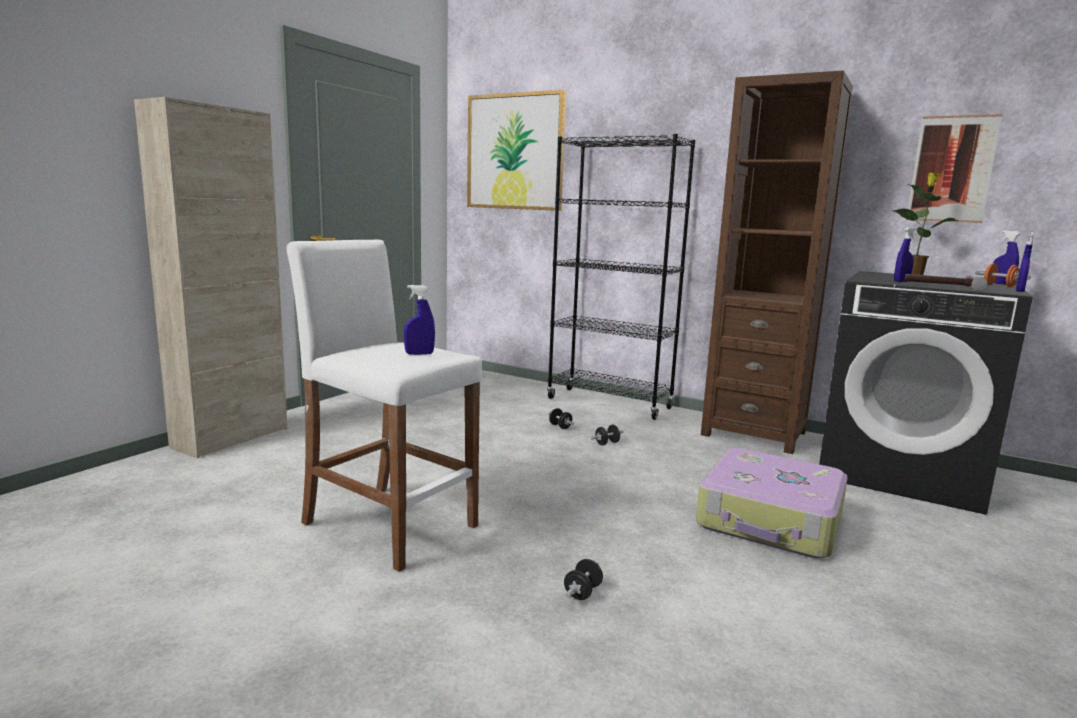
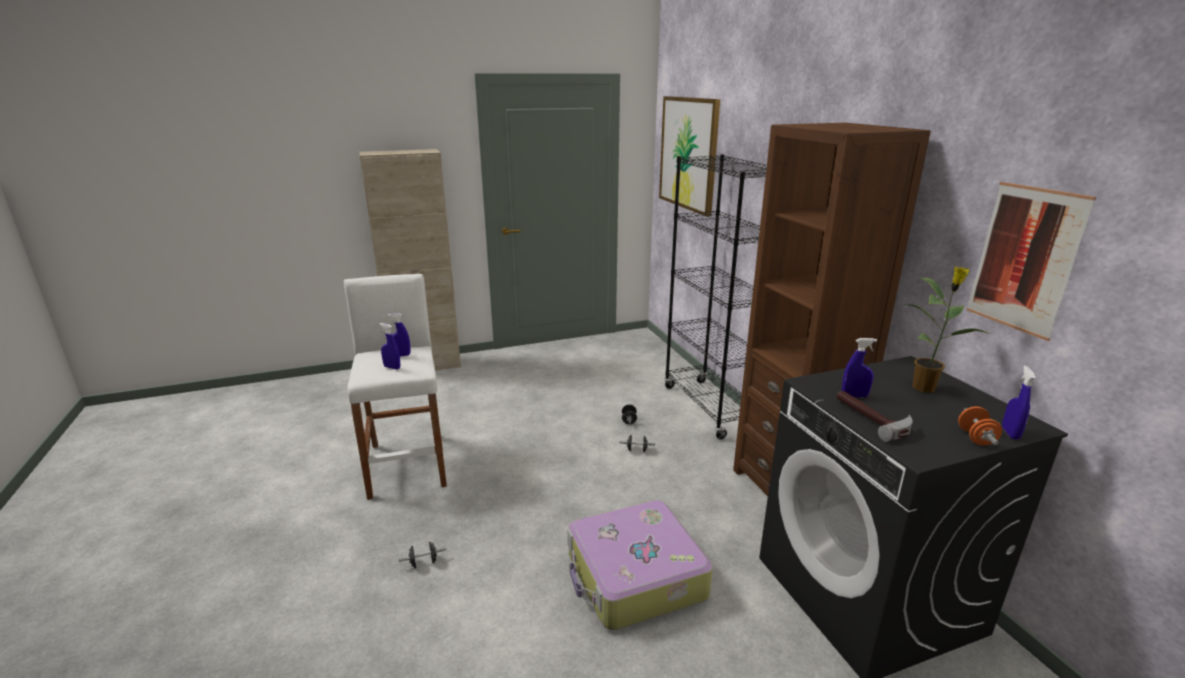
camera: 40 degrees right, 10 degrees up
(1019, 291) = (947, 458): blue spray bottle -> blue spray bottle (401, 355)

